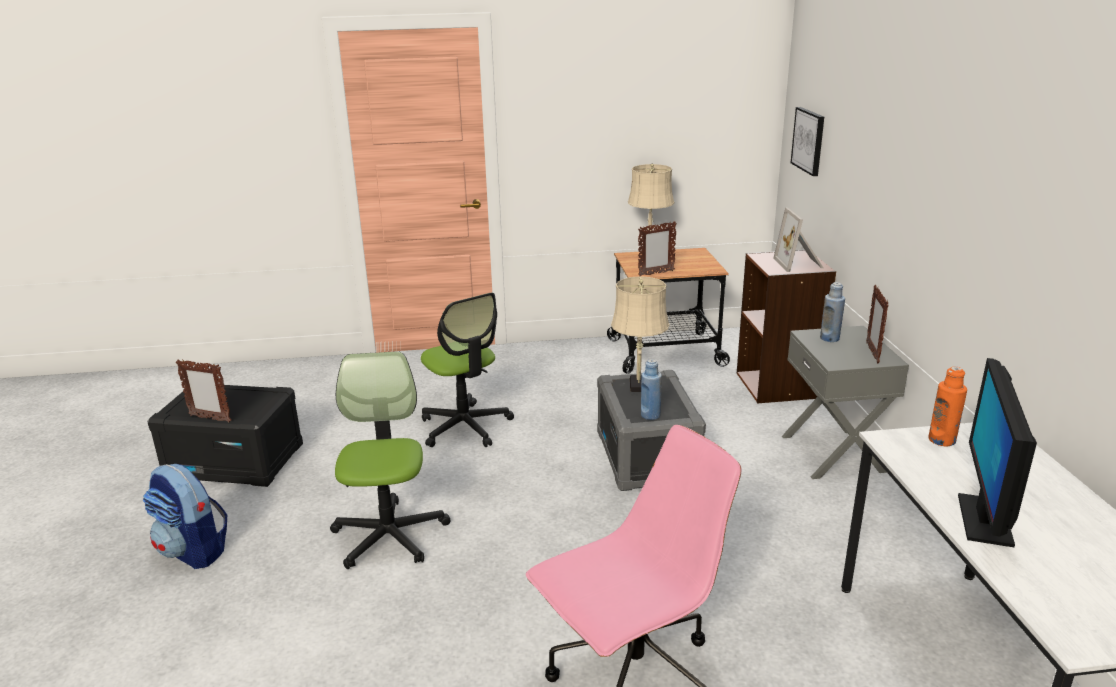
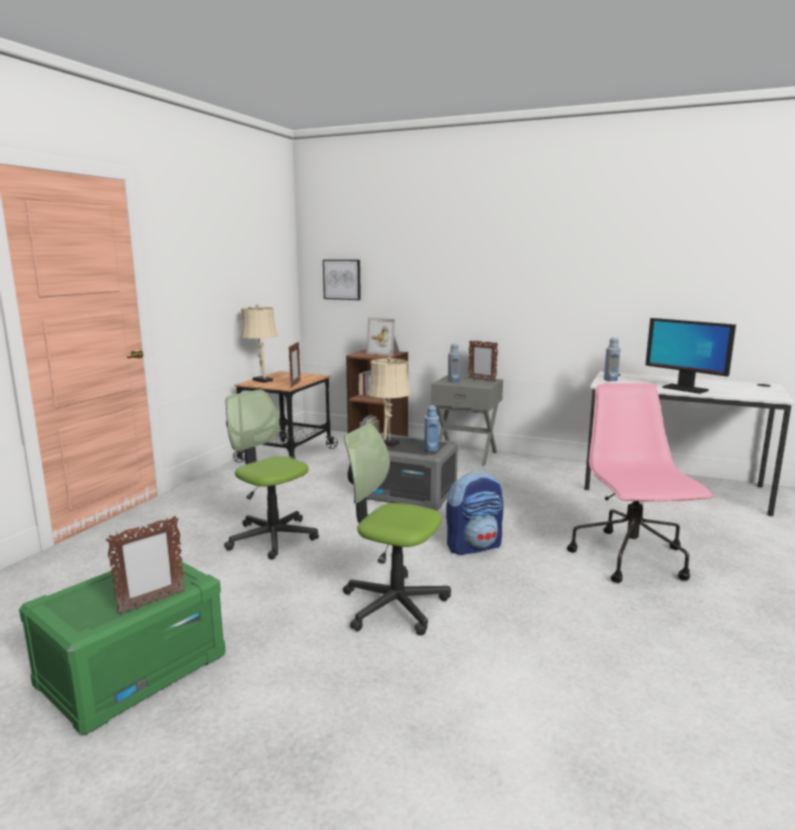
camera: 60 degrees left, 10 degrees down
(194, 551) = (290, 728): backpack -> backpack (474, 546)
(235, 461) = (133, 670): black storage box -> green storage box
(465, 427) = (272, 538): office chair -> office chair turned 135 degrees counterclockwise
(942, 440) = (610, 380): orange bottle -> blue bottle

